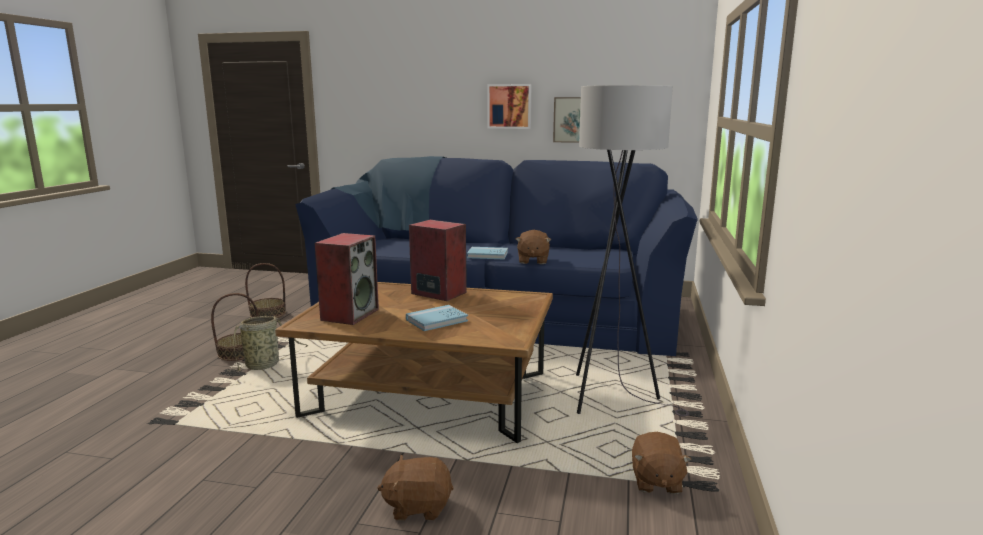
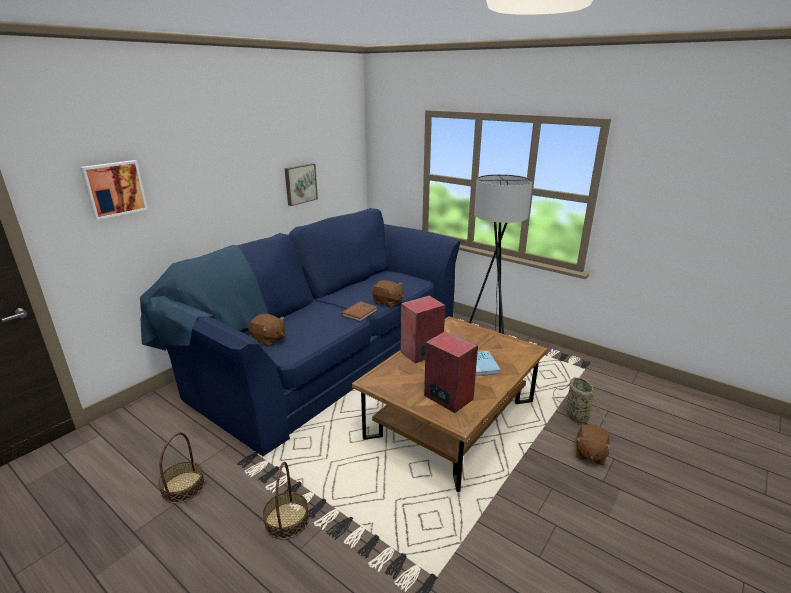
camera: 65 degrees left, 10 degrees up
(265, 365) = (336, 502): basket -> basket (575, 415)
(487, 255) = (360, 313): blue book -> brown book
(509, 106) = (253, 182): picture -> picture (114, 189)
(656, 481) = (579, 374): brown plush toy -> brown plush toy (268, 340)

